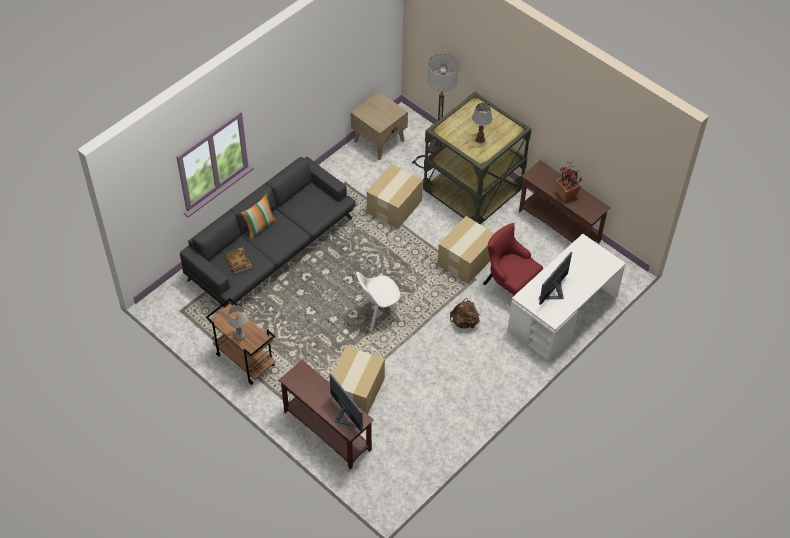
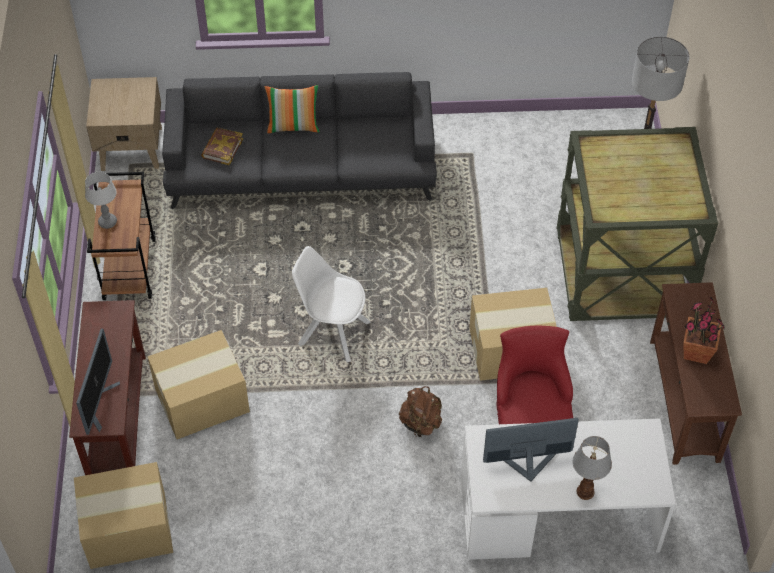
camera: 45 degrees right, 0 degrees up
(379, 141) = (569, 134): beige nightstand -> beige nightstand (132, 148)
(395, 206) = (498, 223): cardboard box -> cardboard box (129, 530)
(480, 139) = (630, 190): table lamp -> table lamp (585, 492)

